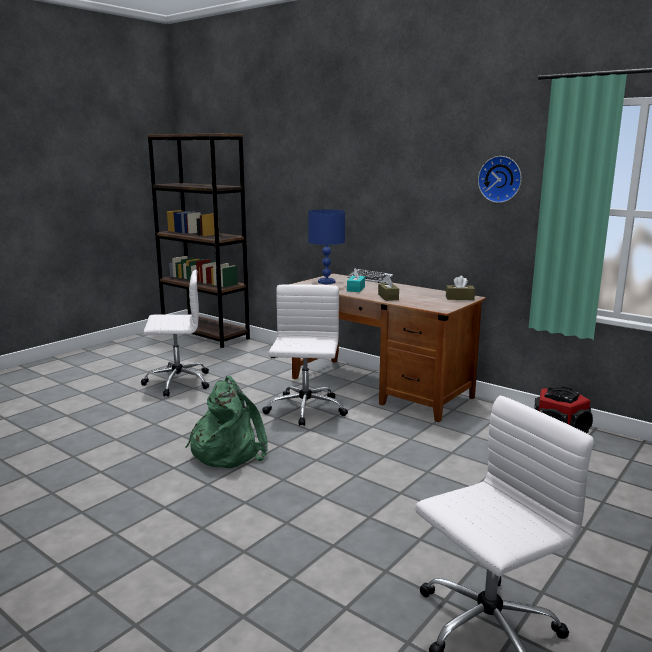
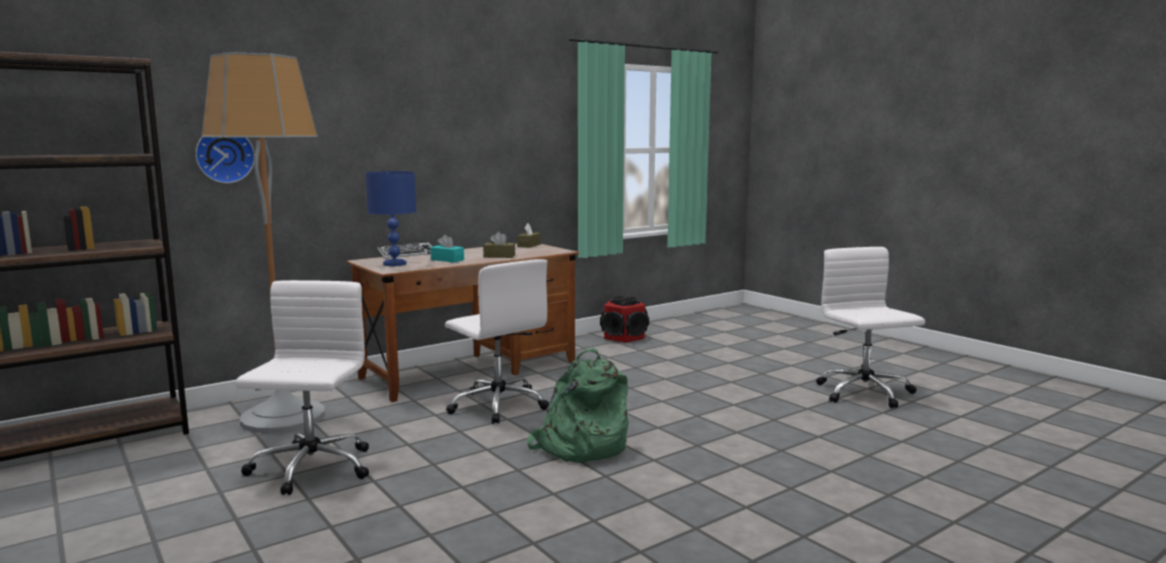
camera: 75 degrees left, 5 degrees down
(252, 360) = (283, 418): none -> floor lamp
(305, 410) = (498, 405): white office chair -> white office chair turned 150 degrees counterclockwise
(500, 179) = (532, 128): wall clock -> wall clock (224, 155)

